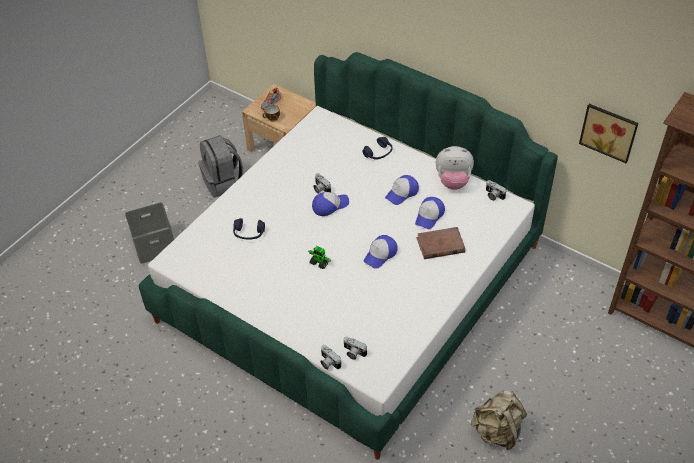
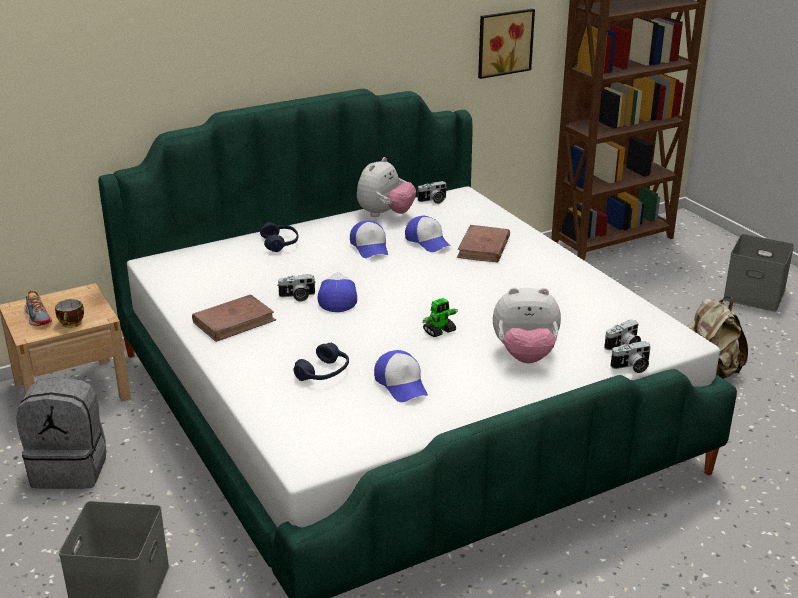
camera: 65 degrees left, 20 degrees down
(278, 177) = (234, 321): none -> brown book
(314, 309) = (525, 356): none -> plush toy
(380, 254) = (464, 286): cap -> cap (401, 384)
(646, 439) = (755, 294): none -> grey storage box

